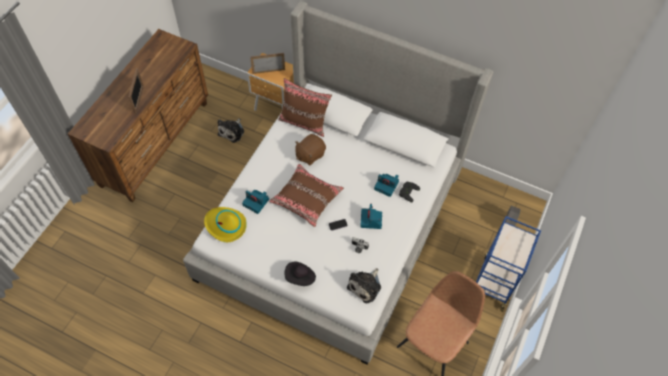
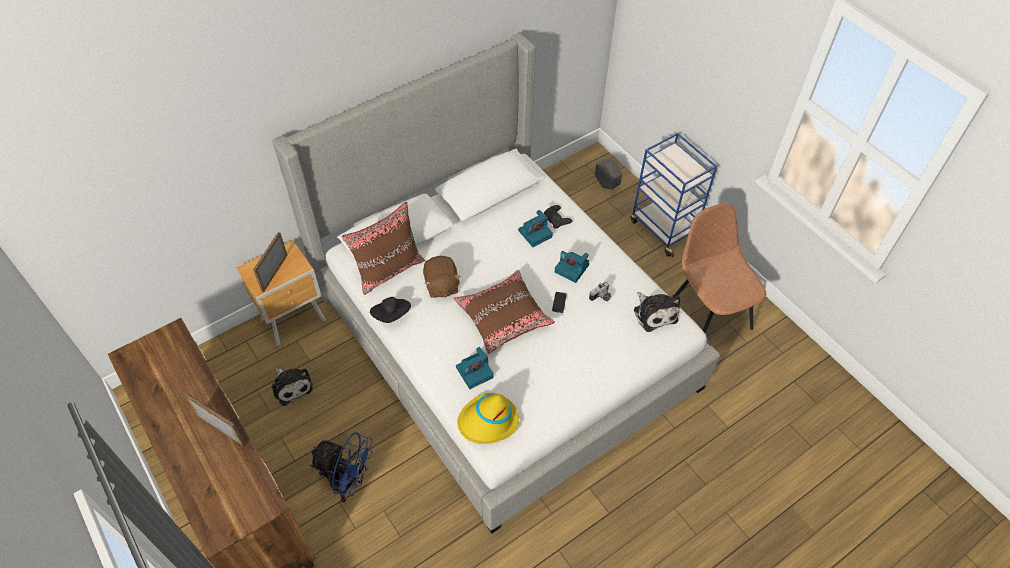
camera: 60 degrees left, 5 degrees down
(188, 191) = (348, 482): none -> blue fan
(300, 277) = (609, 372): black hat -> black hat (392, 315)

